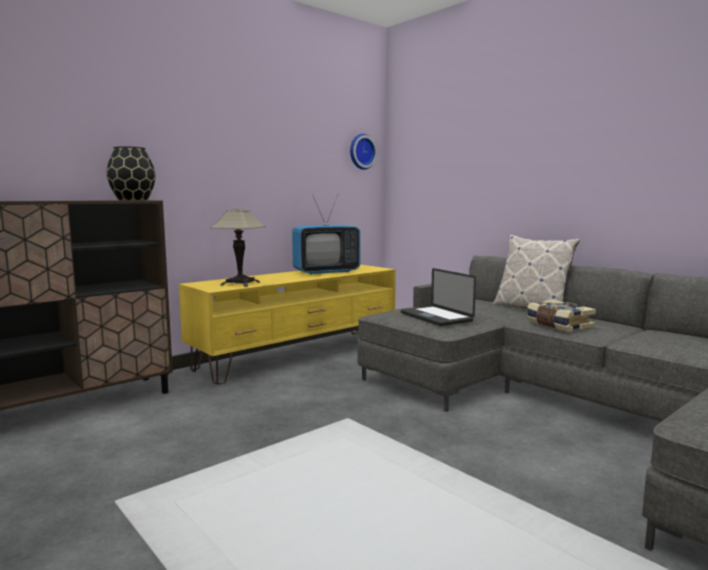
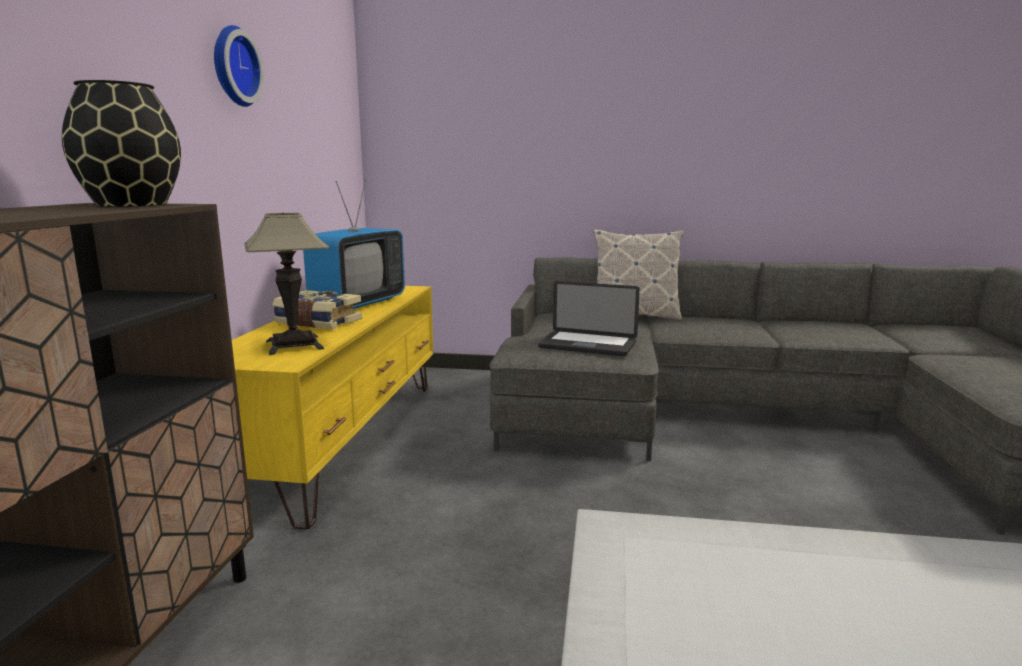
camera: 40 degrees left, 5 degrees up
(361, 152) = (341, 112): wall clock -> wall clock (232, 67)
(558, 325) = (708, 331): book -> book (317, 323)

